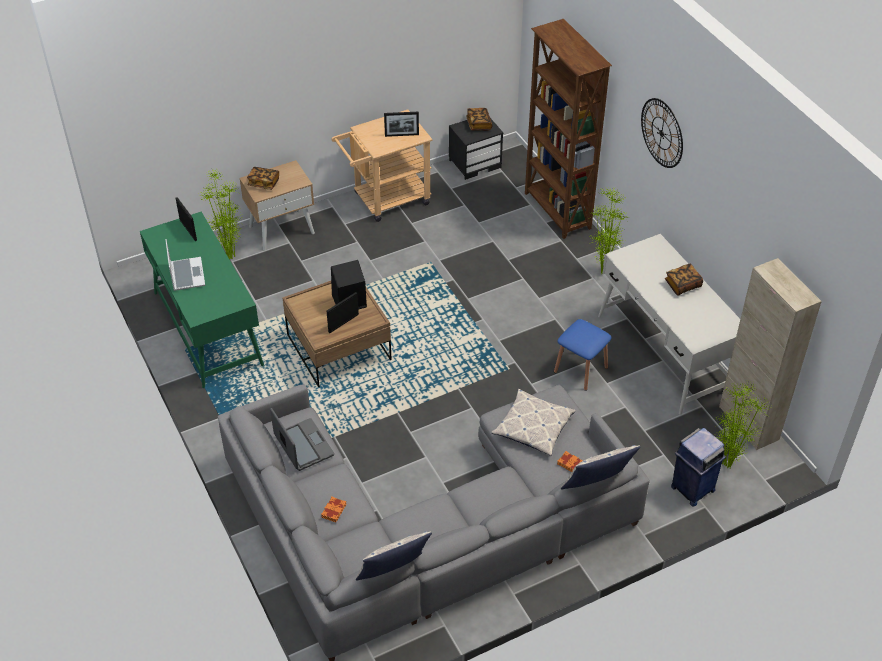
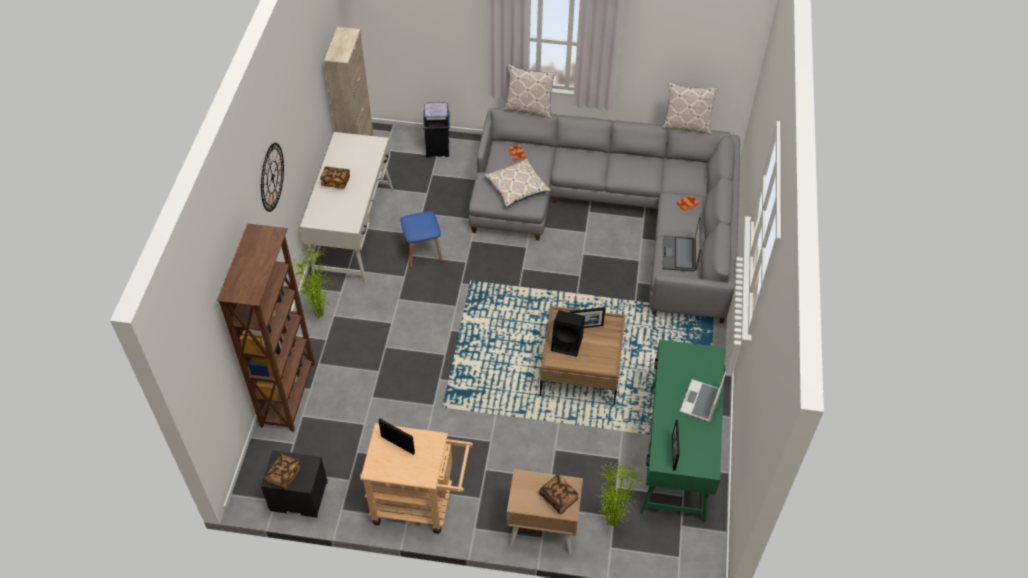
camera: 145 degrees left, 5 degrees up
(727, 466) = (403, 149): potted plant -> none

